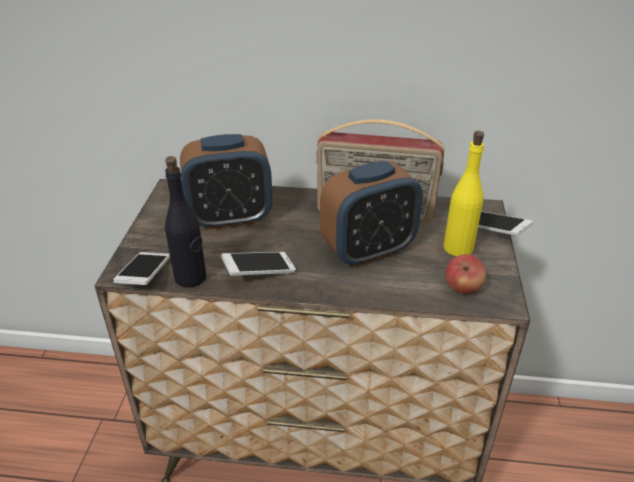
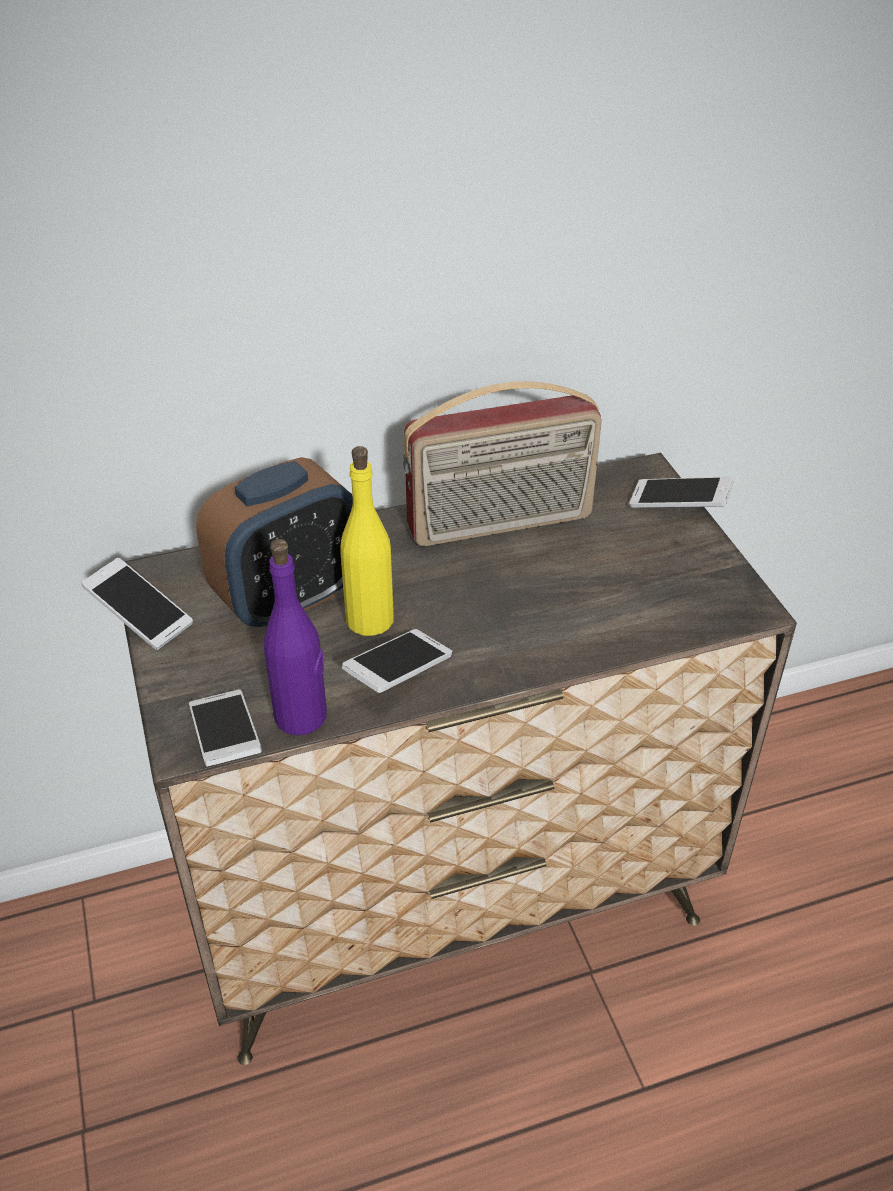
camera: 25 degrees left, 5 degrees up
(152, 205) = (140, 615): none -> phone
(191, 277) = (301, 716): black bottle -> purple bottle
(368, 250) = (531, 588): alarm clock -> none
(458, 248) = (648, 545): yellow bottle -> yellow bottle (370, 619)
(462, 288) = (690, 604): apple -> none

